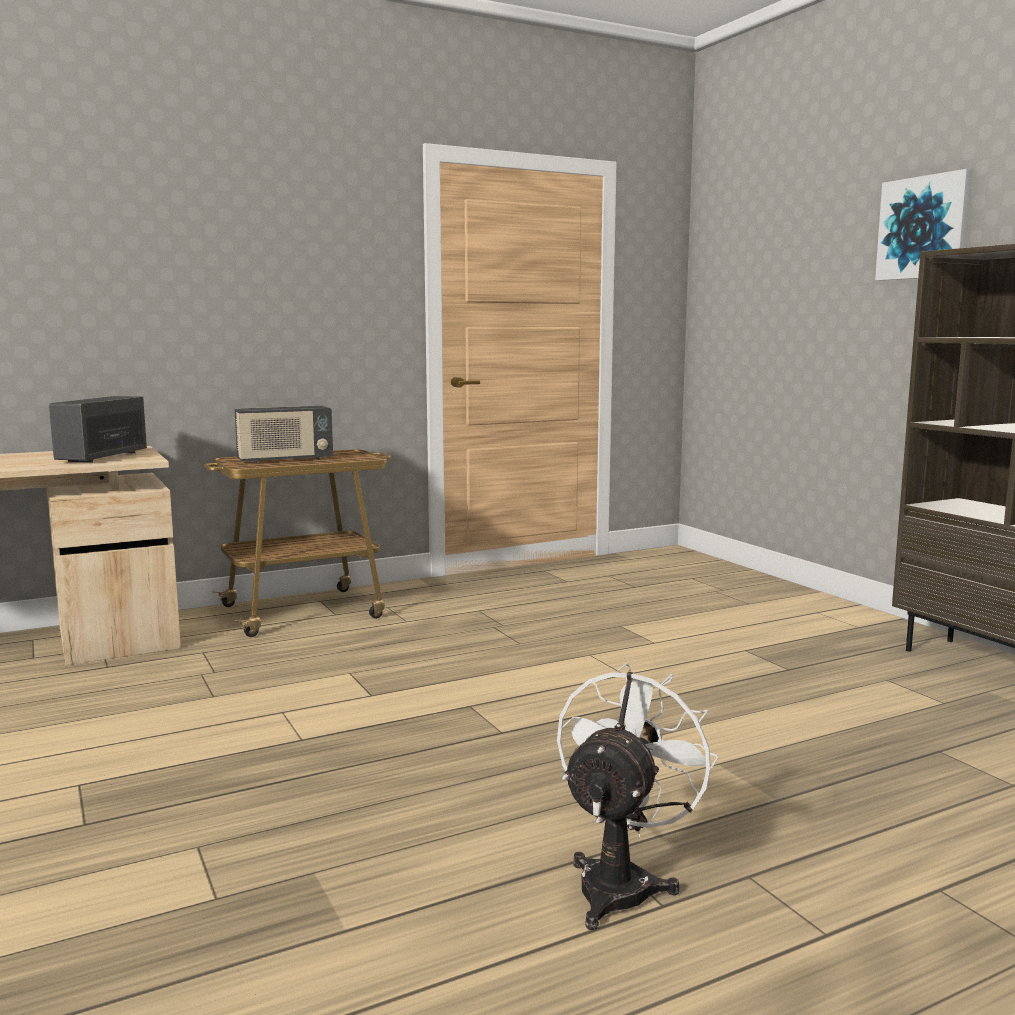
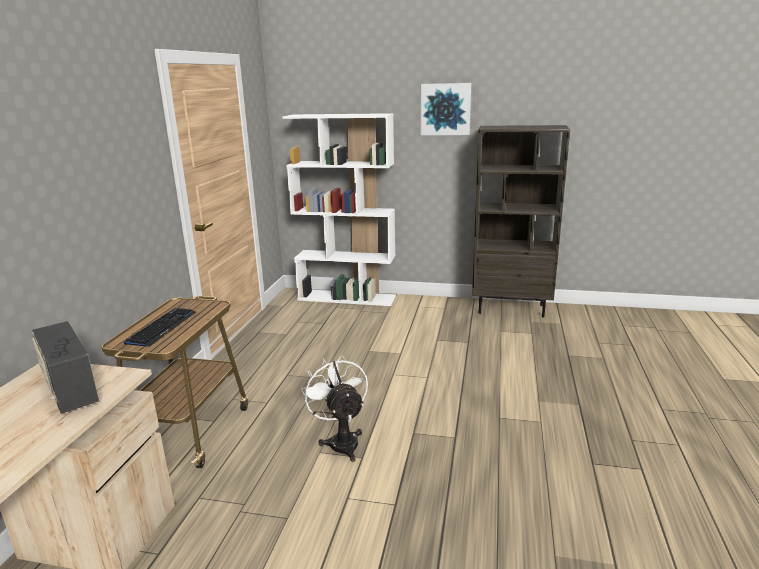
camera: 50 degrees left, 10 degrees up
(284, 460) = (162, 328): radio -> keyboard
(622, 882) = (619, 470): white fan -> white fan (341, 441)
(733, 575) = (347, 298): none -> white bookcase

